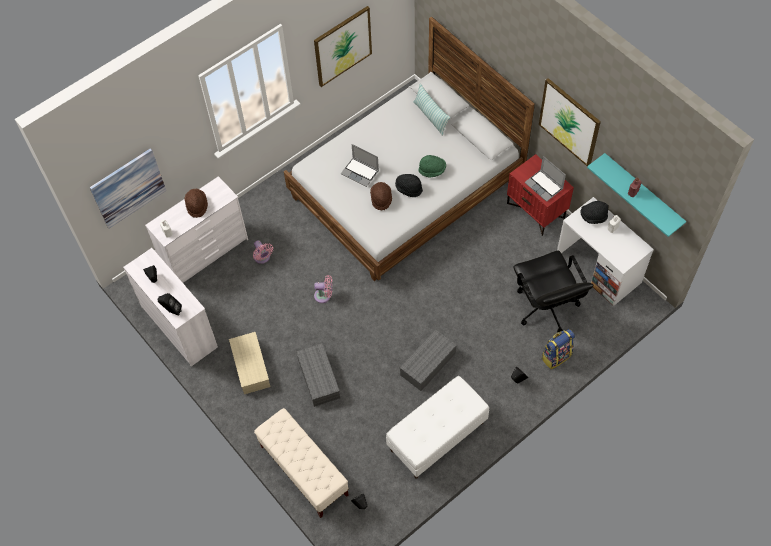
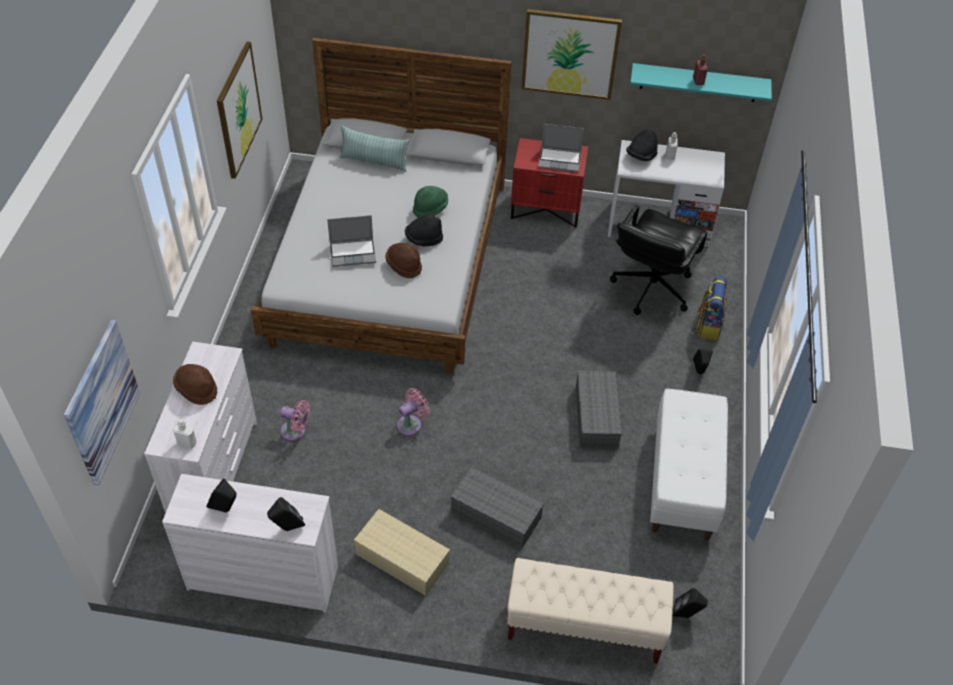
camera: 45 degrees left, 10 degrees down
(546, 307) = (651, 288): black office chair -> black office chair turned 90 degrees clockwise

